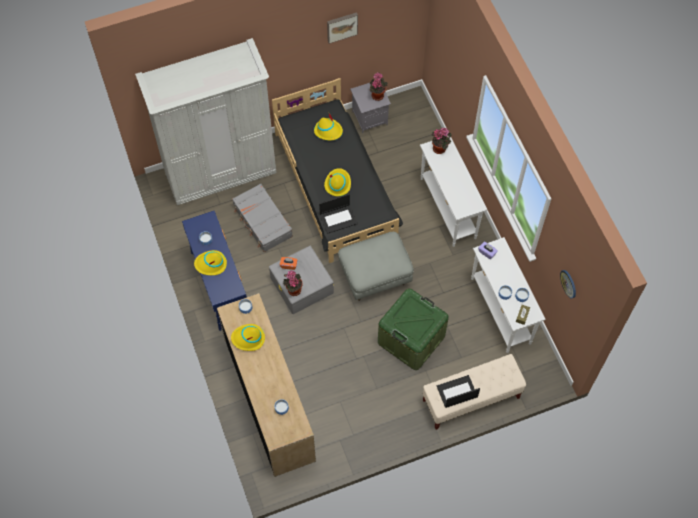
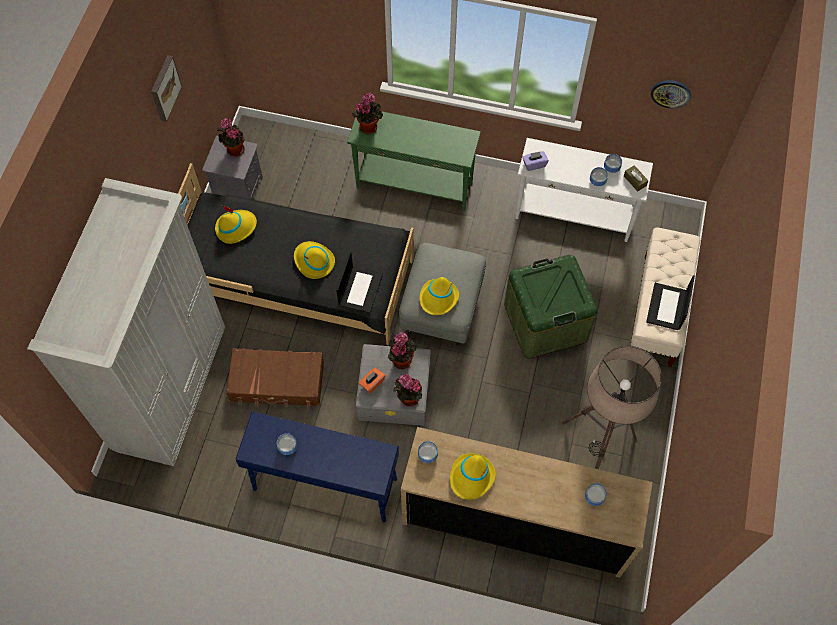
camera: 55 degrees left, 0 degrees up
(211, 264) = (325, 462): yellow hat -> yellow hat (438, 298)
(262, 222) = (277, 382): grey suitcase -> brown suitcase
(315, 270) = (401, 359): none -> potted plant
(346, 417) = (596, 449): none -> floor lamp
(449, 208) = (415, 185): white console table -> green console table

